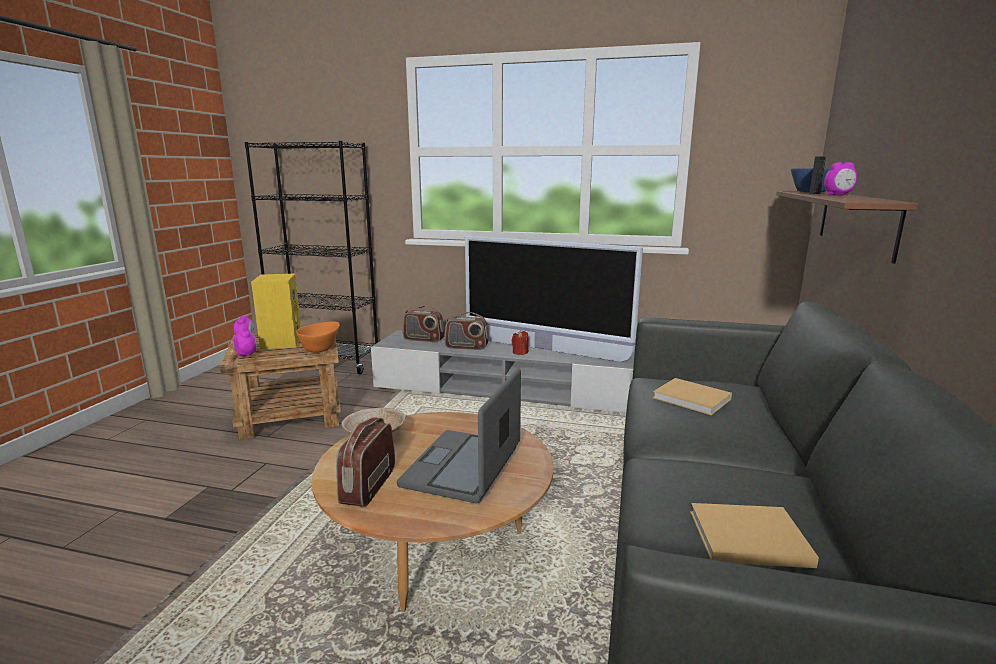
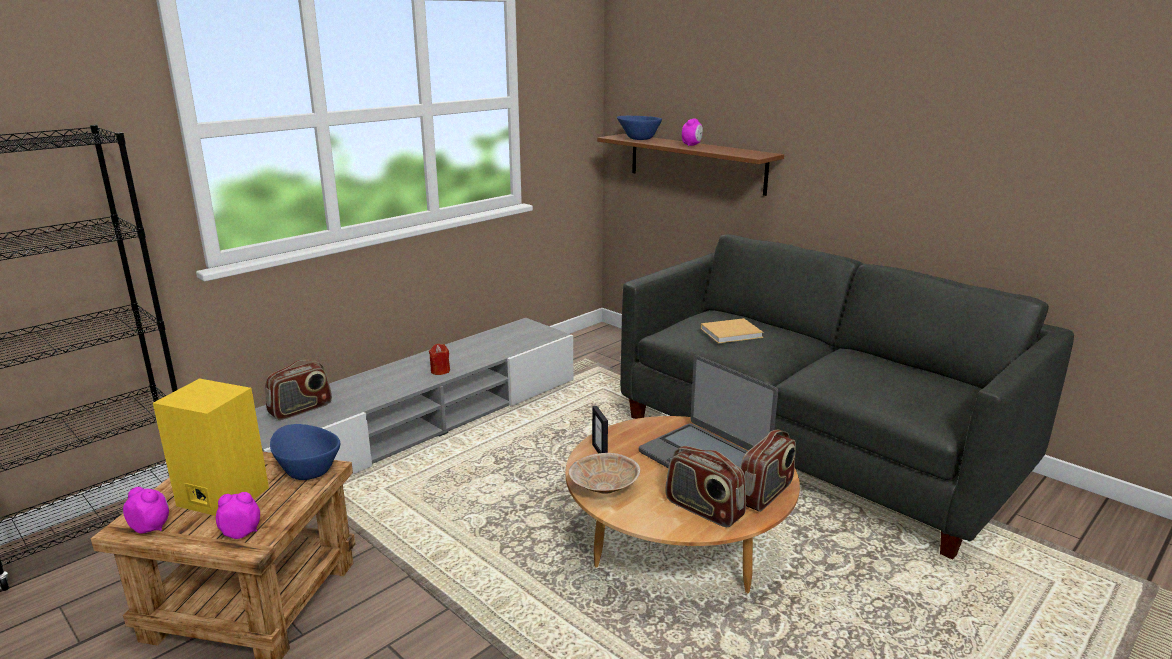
camera: 60 degrees left, 5 degrees up
(321, 348) = (307, 469): orange bowl -> blue bowl
(466, 347) = (375, 392): radio -> radio (765, 494)
(544, 349) = (450, 357): television -> none
(745, 538) = (907, 384): beige book -> none
(814, 194) = (665, 144): picture frame -> picture frame (600, 452)

